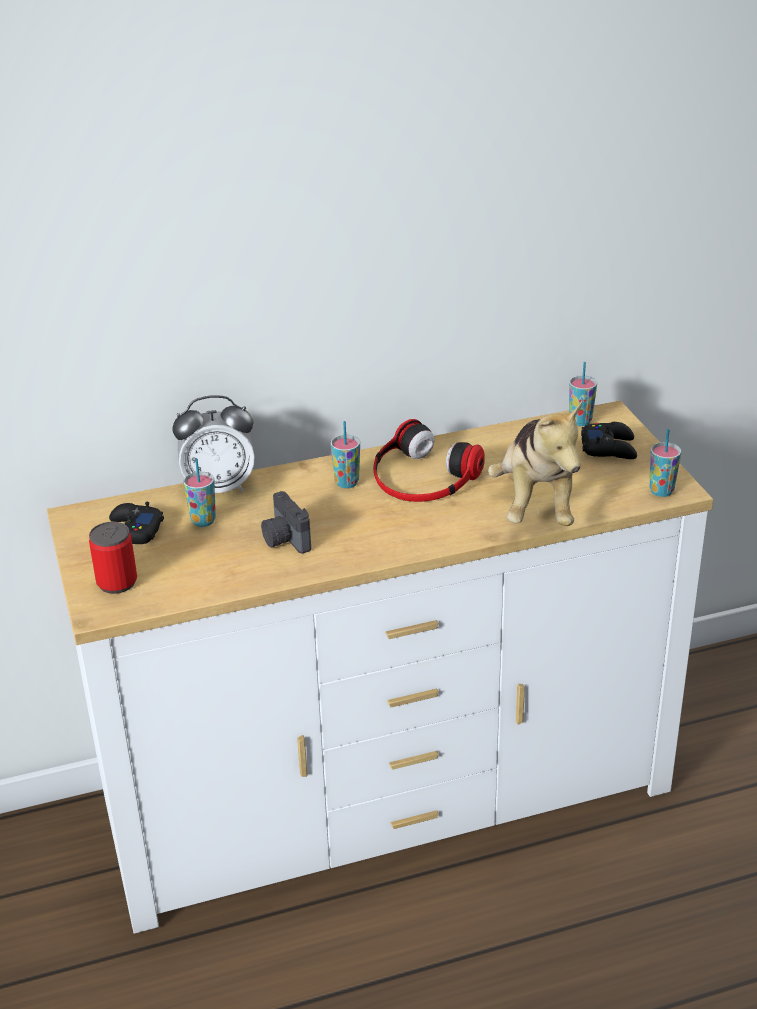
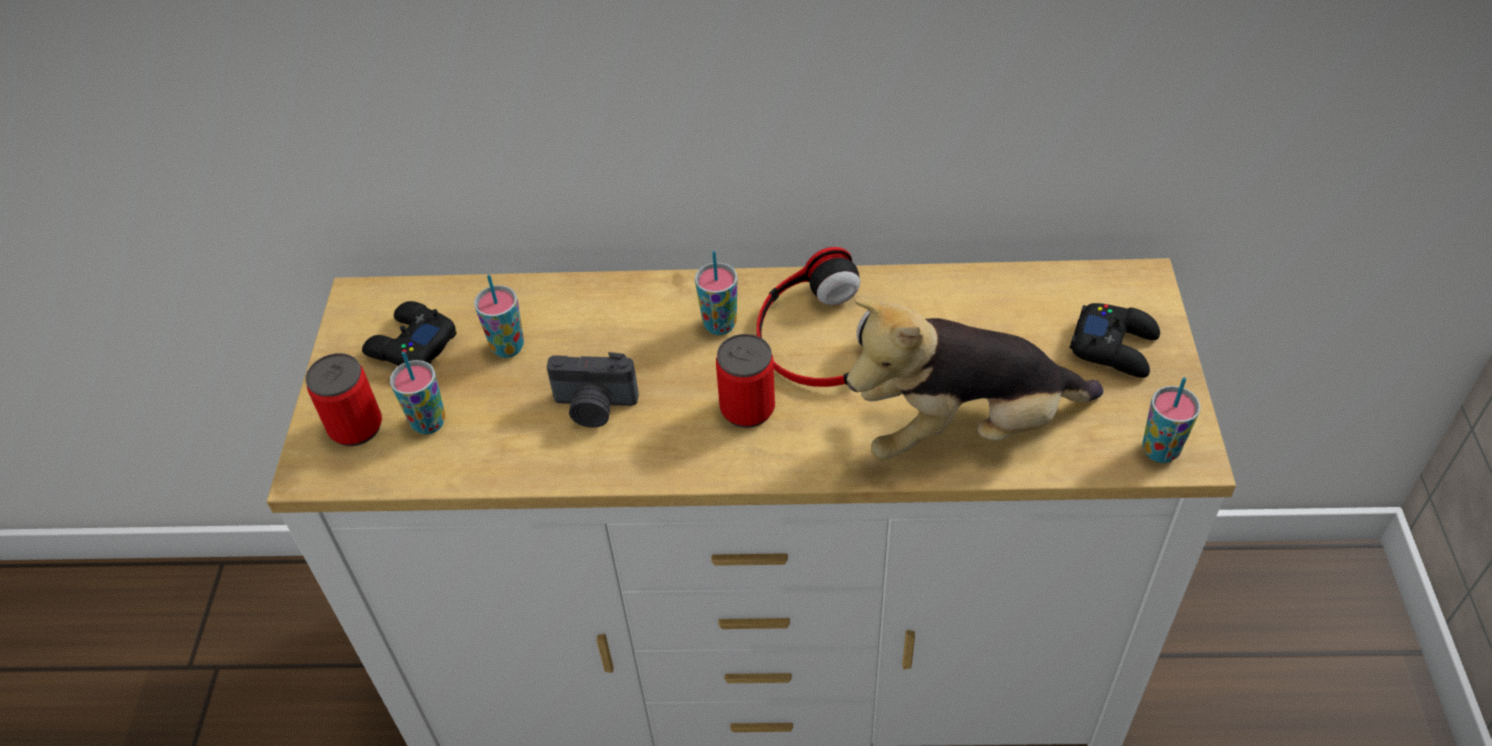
camera: 20 degrees right, 15 degrees up
(219, 487) = (554, 292): alarm clock -> none
(284, 540) = (594, 407): camera -> camera turned 75 degrees counterclockwise
(390, 521) = (747, 408): none -> can
(536, 504) = (964, 429): plush toy -> plush toy turned 60 degrees clockwise
(580, 421) = (1092, 286): cup -> cup (429, 423)

